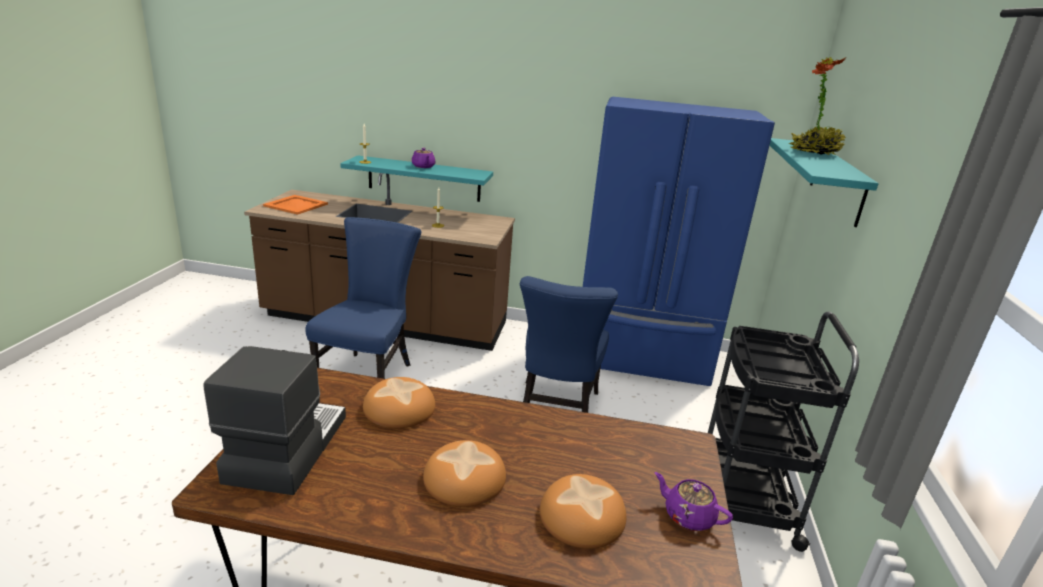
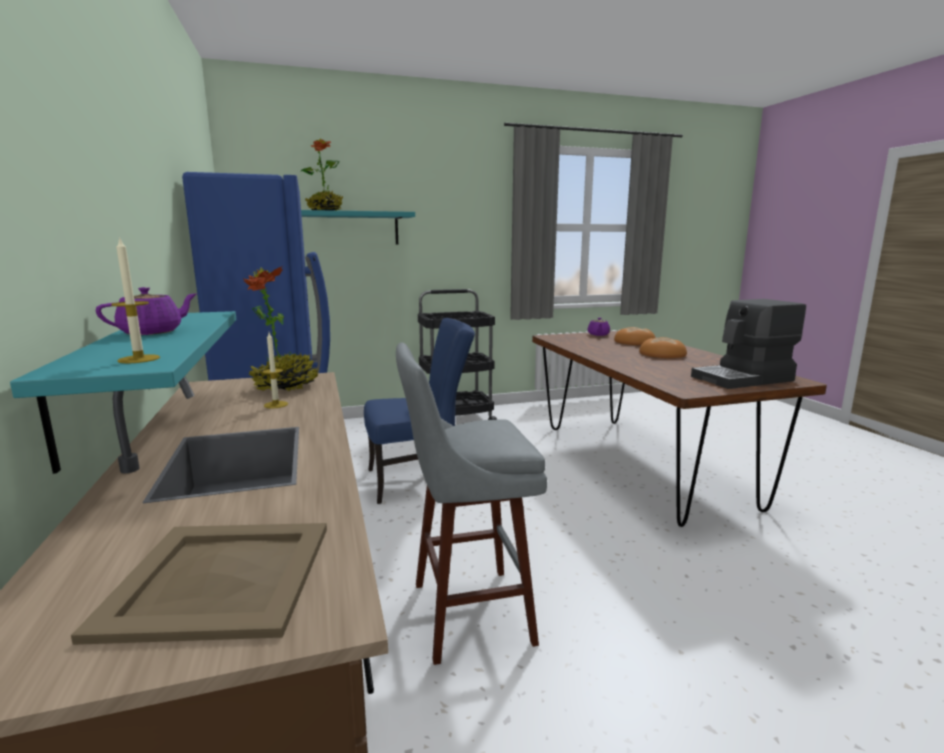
camera: 115 degrees left, 10 degrees down
(296, 205) = (223, 576): orange tray -> beige tray
(368, 374) = (465, 613): blue chair -> grey stool
(400, 408) = (651, 370): bread -> none
(471, 231) = (285, 387): none -> potted plant

